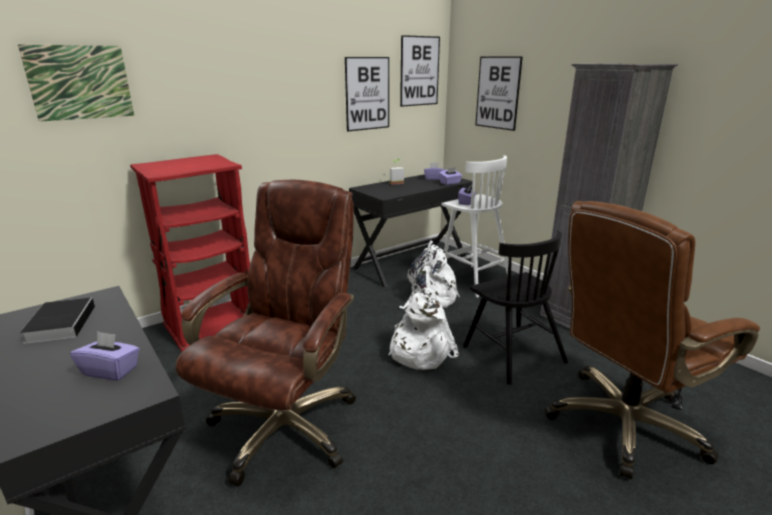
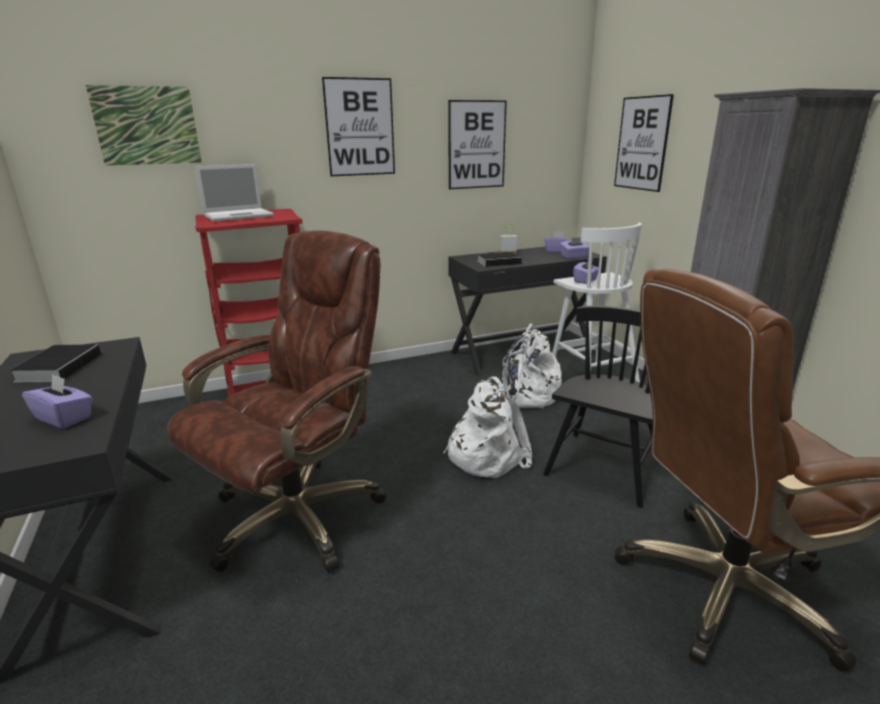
camera: 15 degrees right, 0 degrees up
(177, 163) = (240, 215): none -> laptop
(395, 191) = (500, 262): none -> book
(419, 71) = (547, 118): picture -> picture (360, 127)
(510, 351) = (602, 470): black chair -> black chair turned 135 degrees counterclockwise

